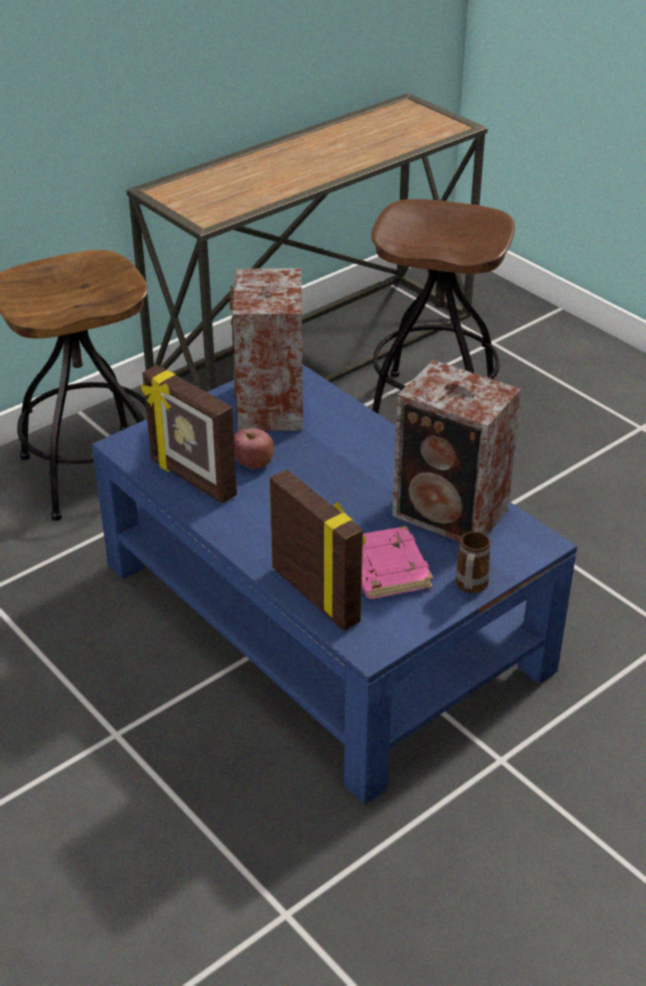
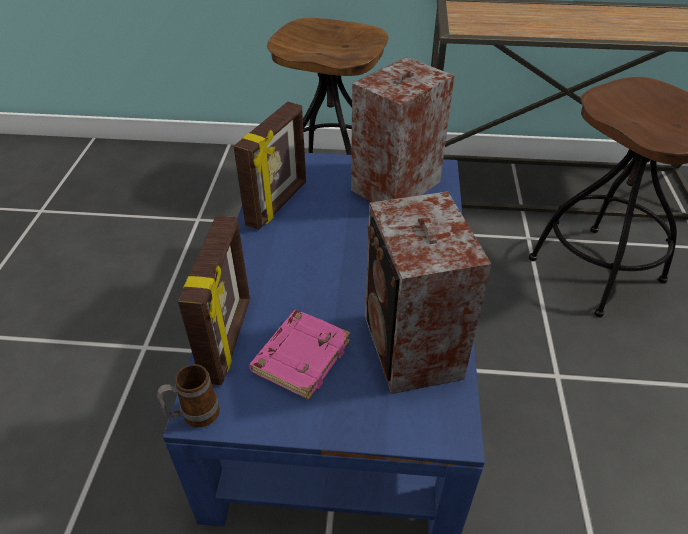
camera: 45 degrees right, 5 degrees up
(191, 479) = (278, 204): picture frame -> picture frame turned 150 degrees counterclockwise
(253, 463) = (329, 217): apple -> none
(470, 587) = (338, 424): mug -> mug (194, 416)

